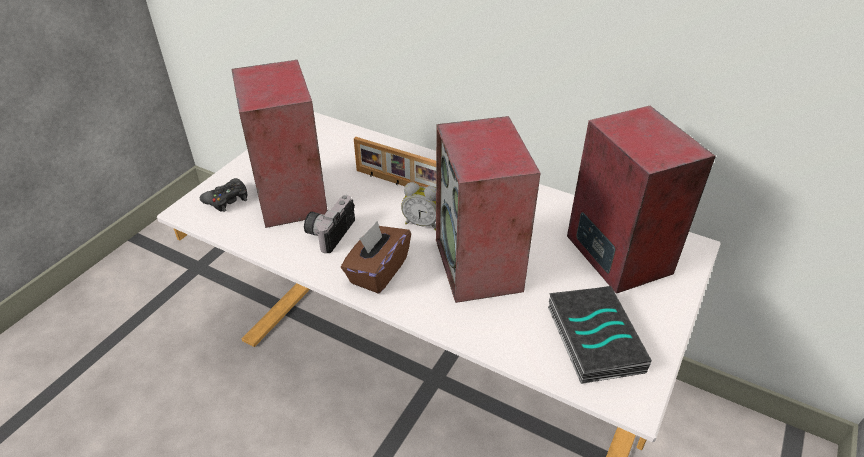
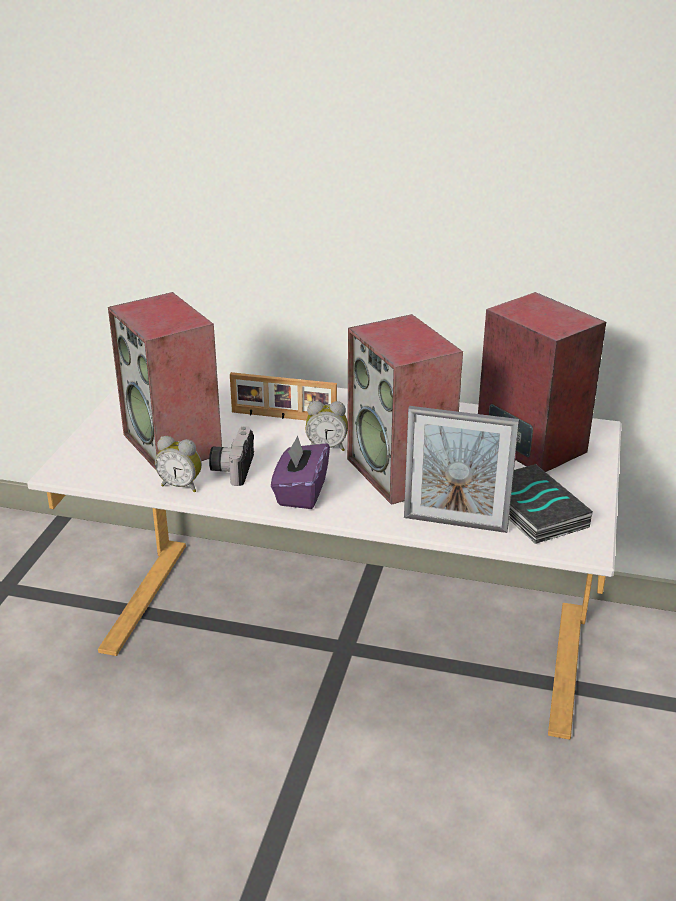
camera: 15 degrees left, 10 degrees down
(227, 200) = (101, 456): black game controller -> none
(277, 243) = (181, 485): none -> alarm clock
(377, 271) = (301, 492): brown tissue box -> purple tissue box
(508, 339) = (455, 523): none -> picture frame

